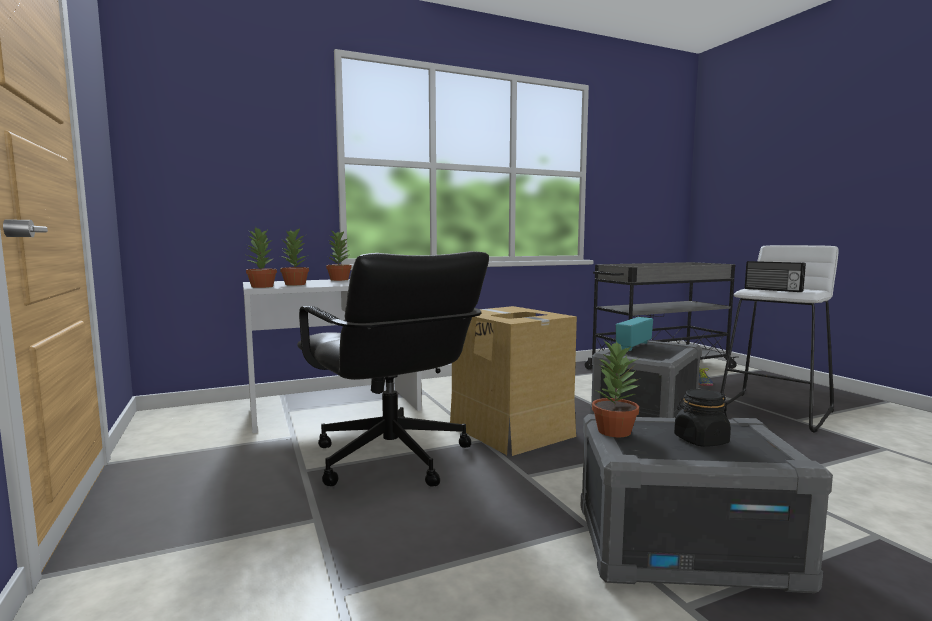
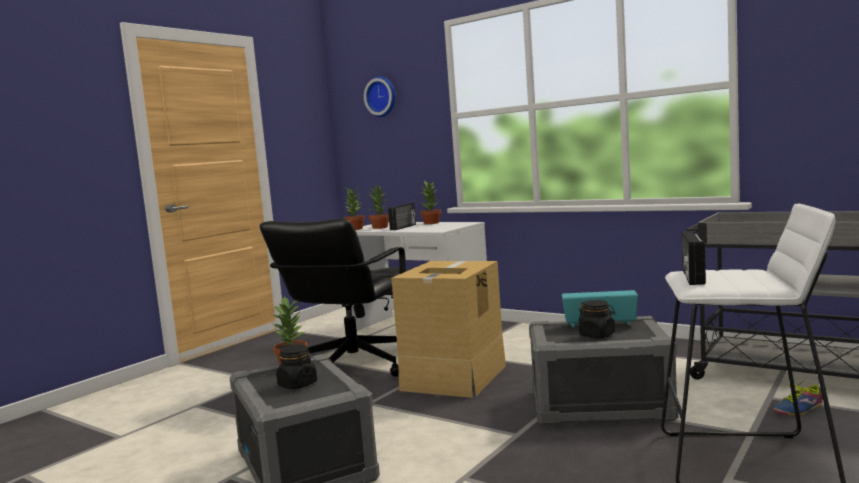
camera: 60 degrees right, 0 degrees up
(226, 116) = (382, 96): none -> wall clock
(330, 283) = (404, 227): none -> radio
(662, 351) = (597, 335): none -> black jar

